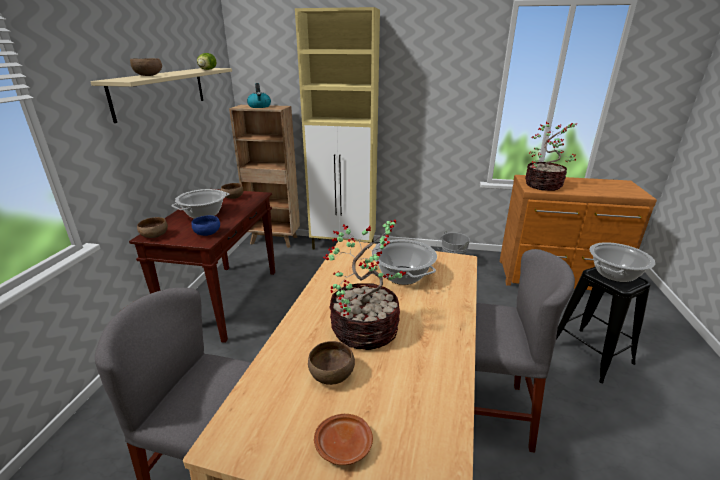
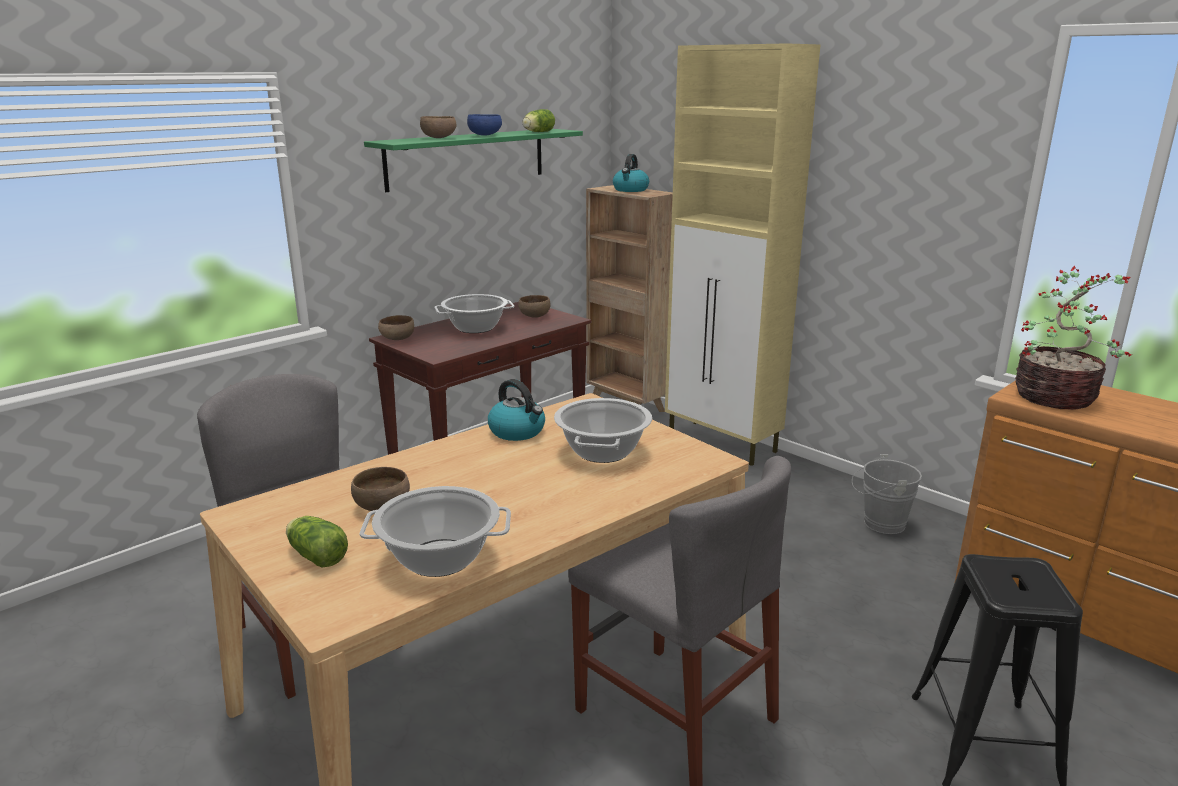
camera: 35 degrees right, 5 degrees down
(161, 92) = (467, 158): beige shelf -> green shelf
(208, 233) = (451, 349): blue bowl -> blue bowl (485, 135)
(337, 279) = (518, 431): none -> kettle
(344, 445) = (315, 555): brown plate -> lettuce
(366, 329) = (473, 485): potted plant -> none
(615, 274) = (1023, 578): cooking pot -> cooking pot (439, 558)

